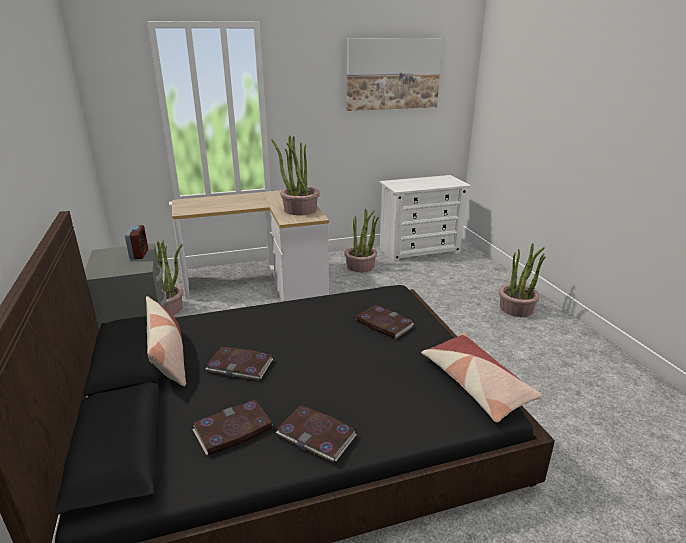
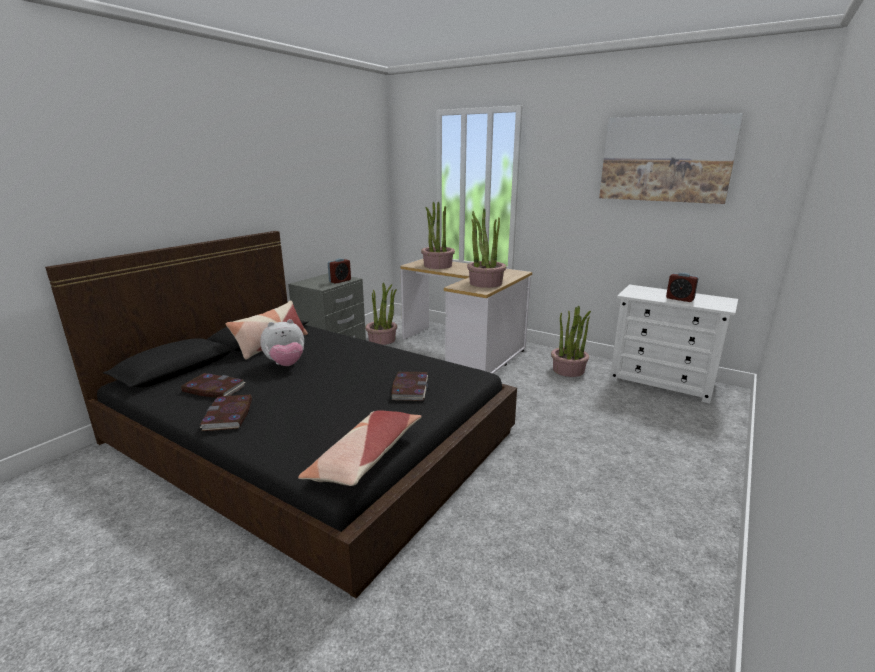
camera: 50 degrees right, 5 degrees down
(240, 365) = (286, 364): book -> plush toy
(429, 184) = (679, 299): none -> alarm clock
(516, 308) = (666, 480): potted plant -> potted plant (437, 265)

